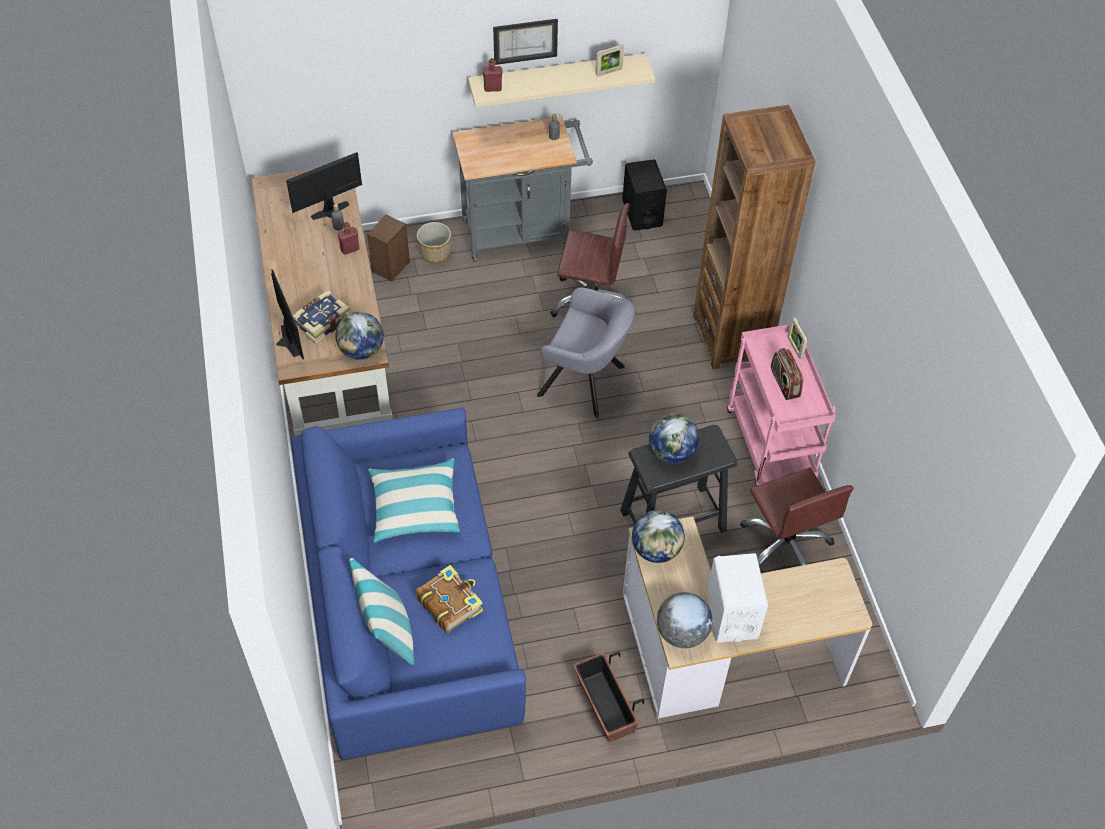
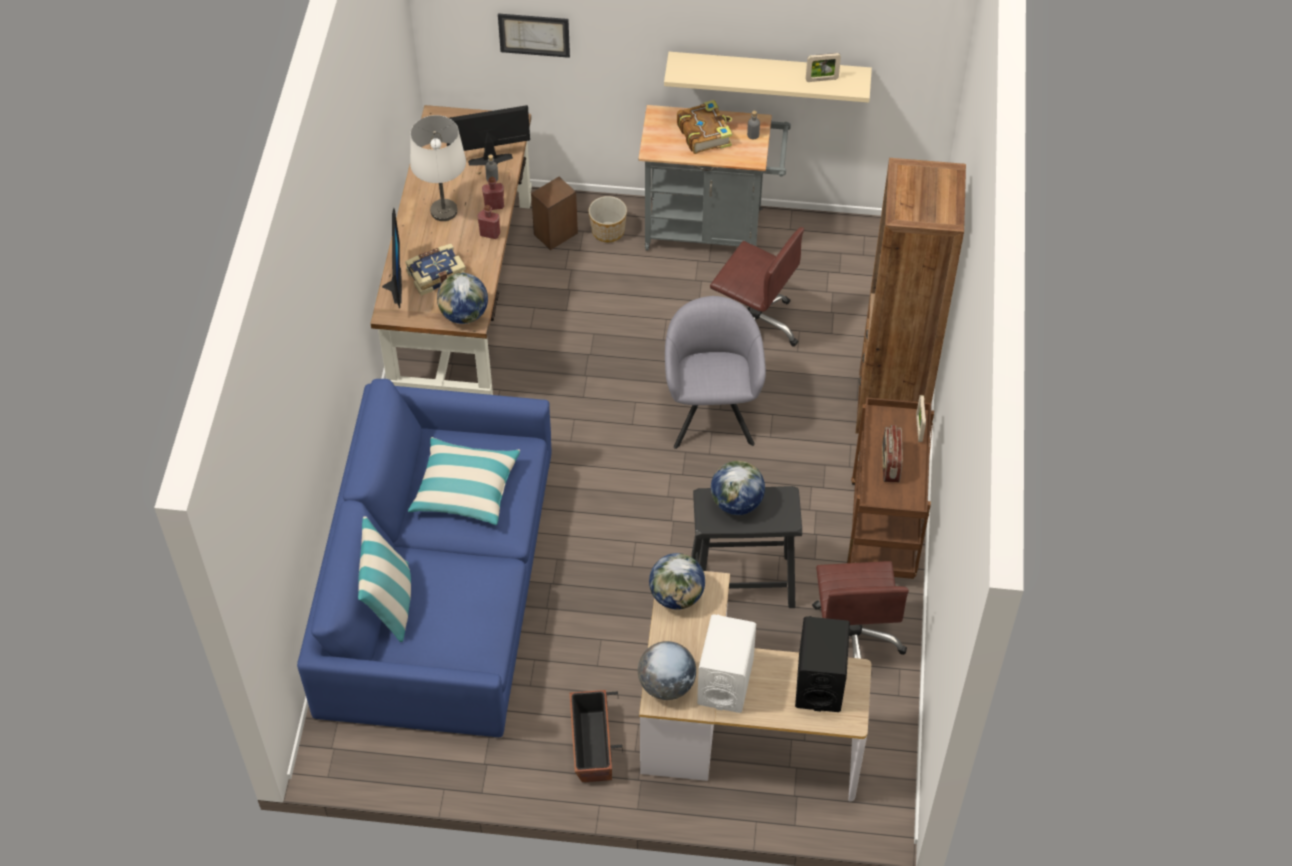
camera: 20 degrees right, 0 degrees up
(306, 265) = (443, 211): none -> white table lamp
(450, 603) = (461, 593): book -> book (704, 133)
(492, 88) = (689, 69): red bottle -> red bottle (490, 234)
(525, 41) = (734, 27): picture -> picture (534, 34)
(586, 383) = (711, 411): grey armchair -> grey armchair turned 135 degrees counterclockwise
(642, 213) = (851, 242): black speaker -> black speaker (819, 683)
(771, 446) = (884, 532): pink cart -> brown cart

